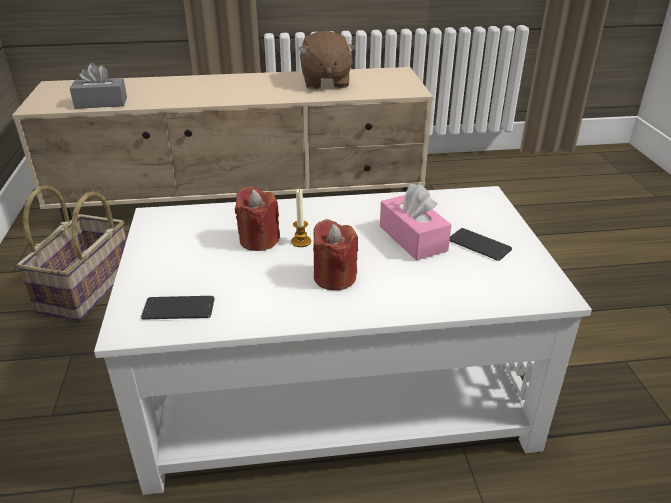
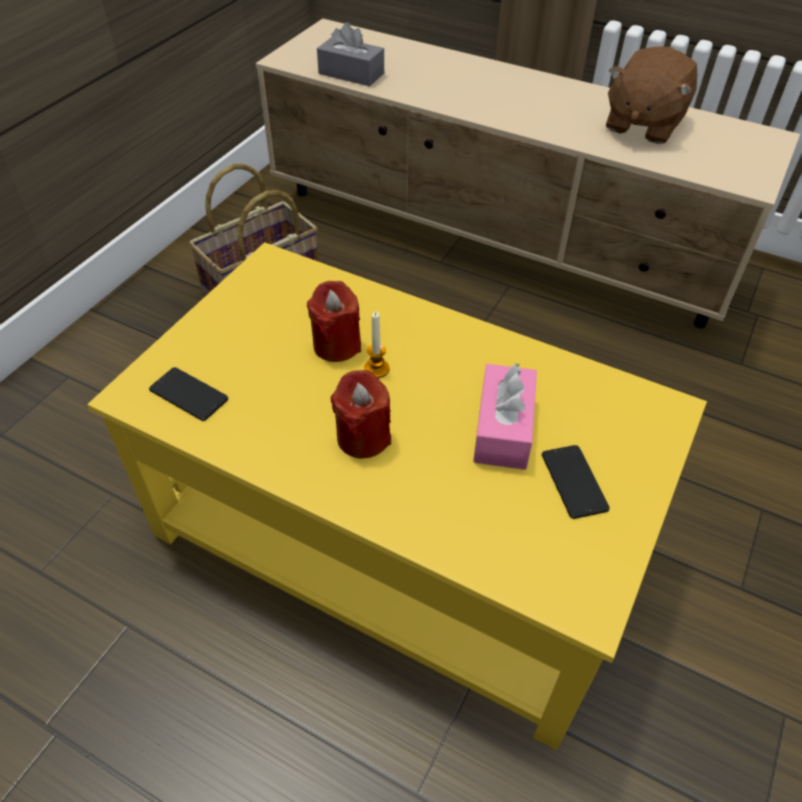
camera: 35 degrees right, 15 degrees up
(333, 390) = (396, 533): white coffee table -> yellow coffee table

